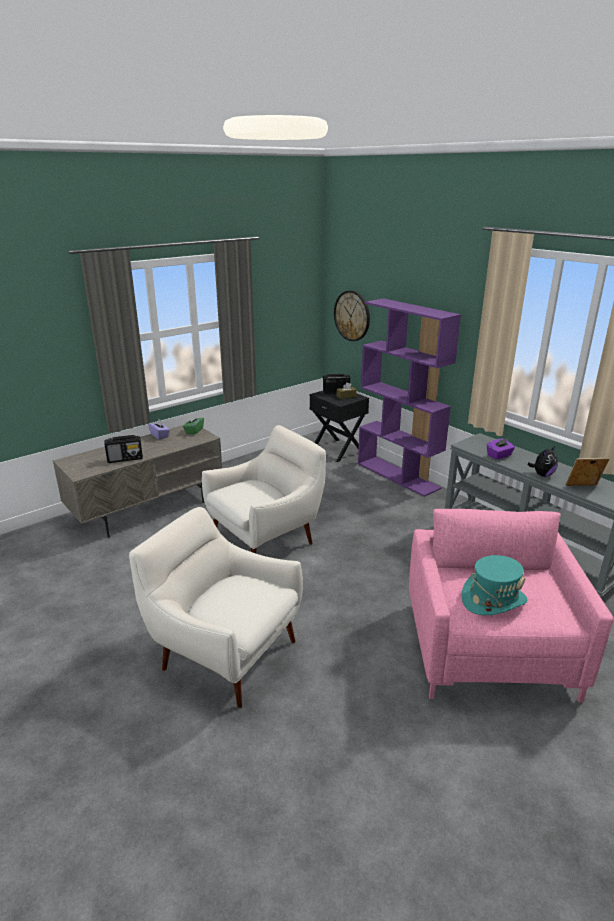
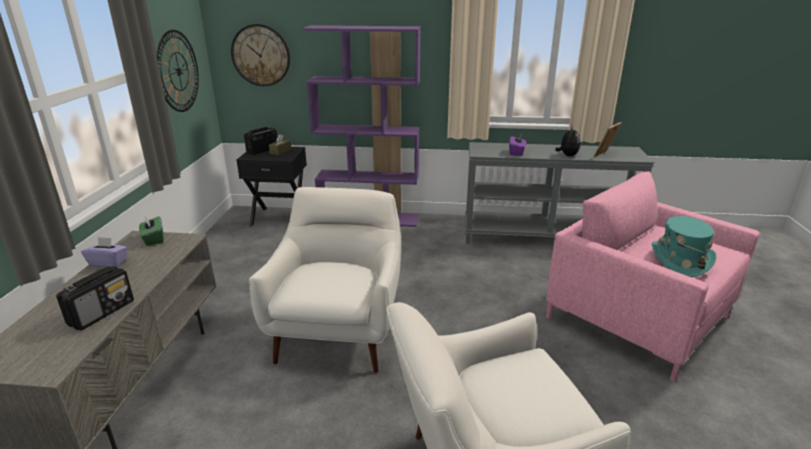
camera: 45 degrees left, 0 degrees up
(282, 320) = (178, 71): none -> wall clock

